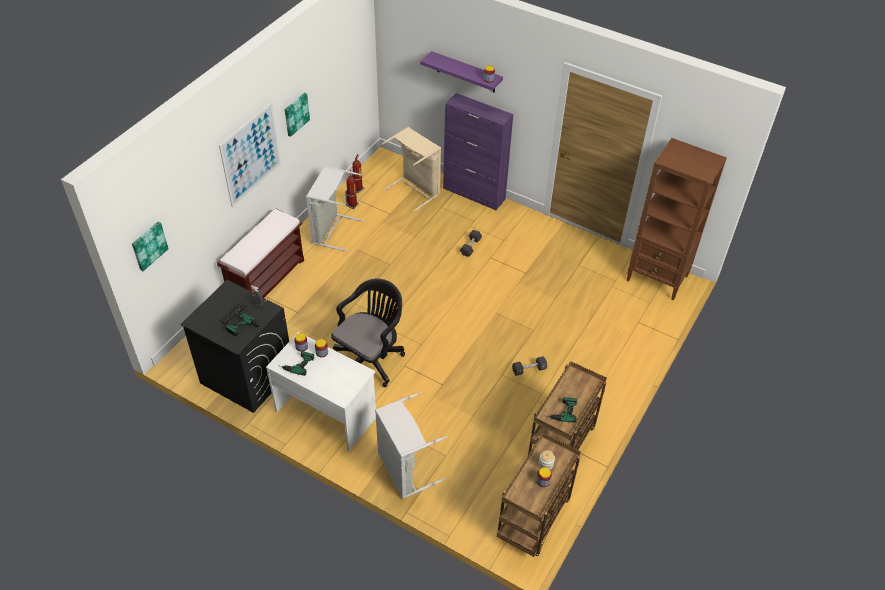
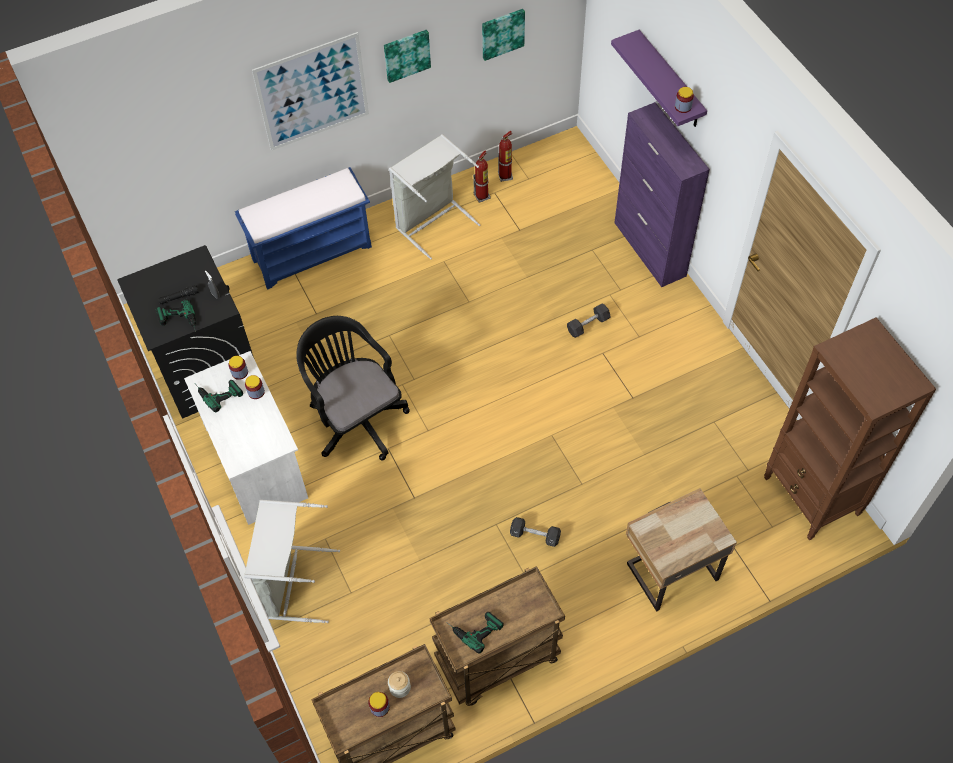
camera: 35 degrees right, 10 degrees up
(149, 245) = (117, 167): picture -> picture (502, 33)
(267, 279) = (313, 252): brown bench -> blue bench
(370, 358) = (356, 418): black office chair -> black office chair turned 105 degrees counterclockwise
(415, 190) = (576, 209): beige laundry basket -> none
(616, 350) = (670, 570): none -> beige nightstand

